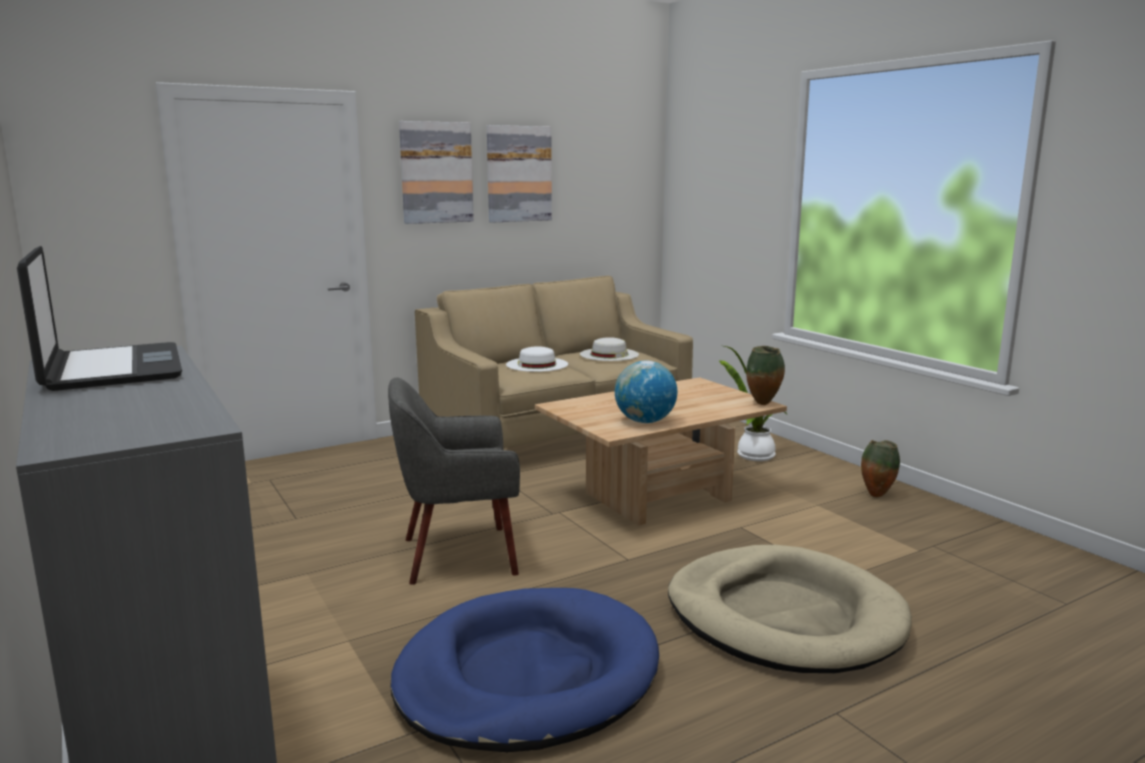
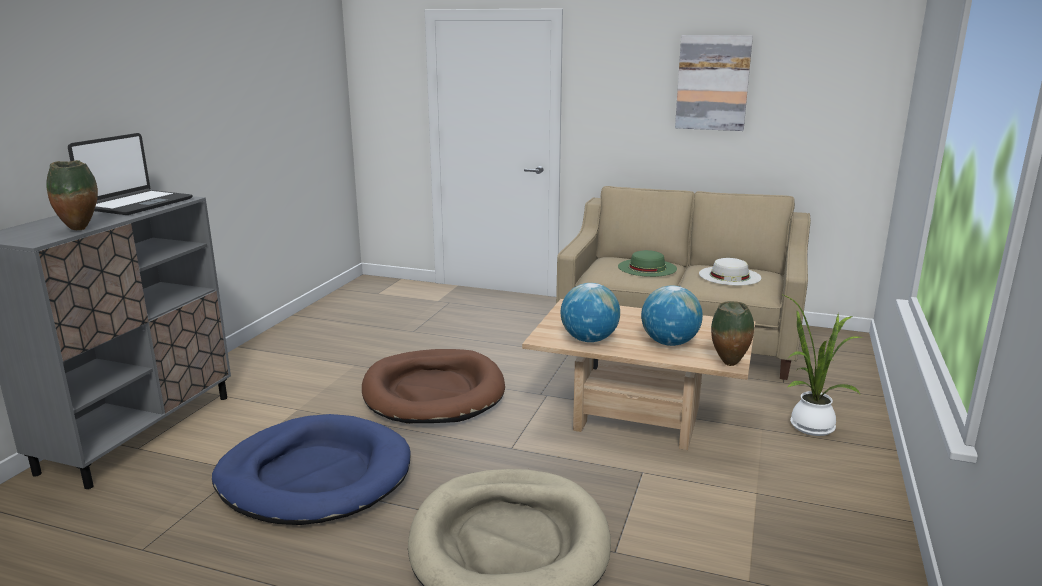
camera: 50 degrees right, 5 degrees up
(436, 172) = (627, 79): picture -> none
(457, 555) = (433, 392): grey armchair -> brown dog bed
(537, 364) = (647, 267): white hat -> green hat
(696, 405) = (669, 343): none -> globe
(876, 495) = (844, 518): vase -> vase (81, 229)

